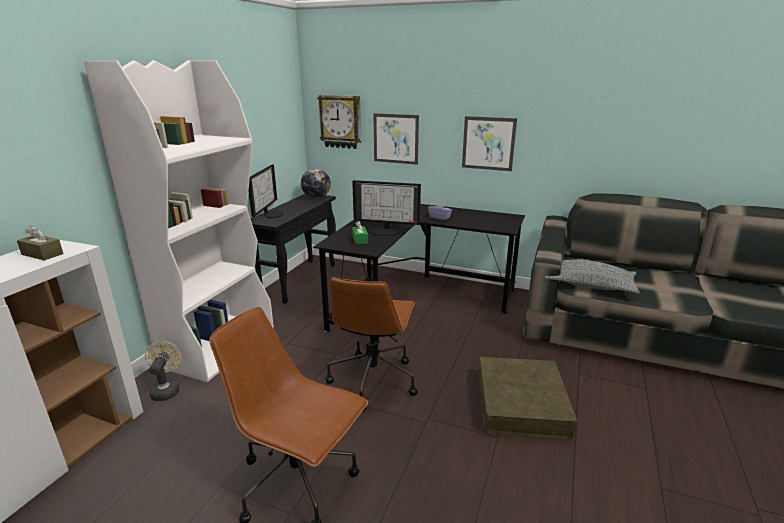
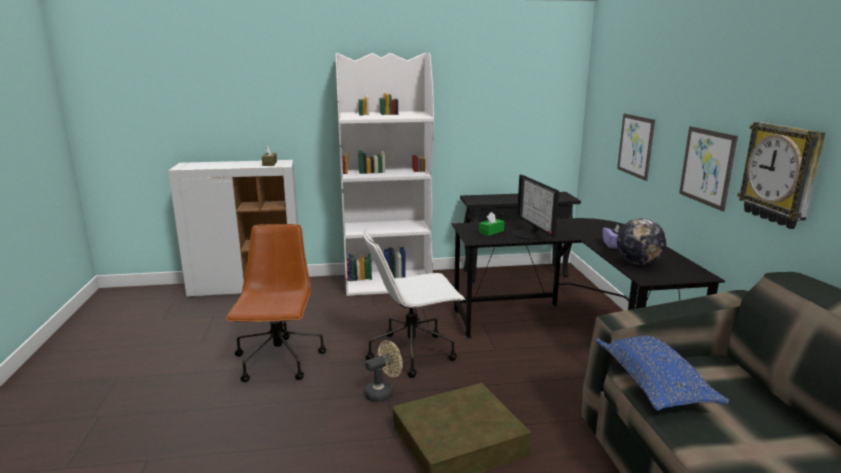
camera: 60 degrees right, 5 degrees down
(166, 389) = (328, 288): beige fan -> beige fan (383, 392)
(272, 214) = (492, 197): monitor -> none
(316, 197) = (560, 197): globe -> globe (638, 263)
(341, 121) = (603, 120): wall clock -> wall clock (781, 174)
(373, 379) = (413, 352): brown office chair -> white office chair
(589, 285) = (653, 382): grey pillow -> blue pillow

